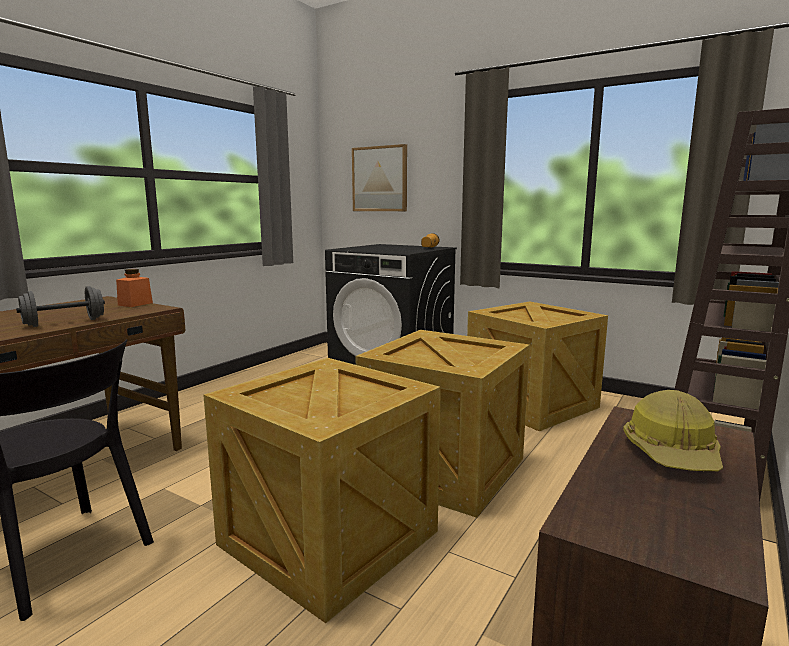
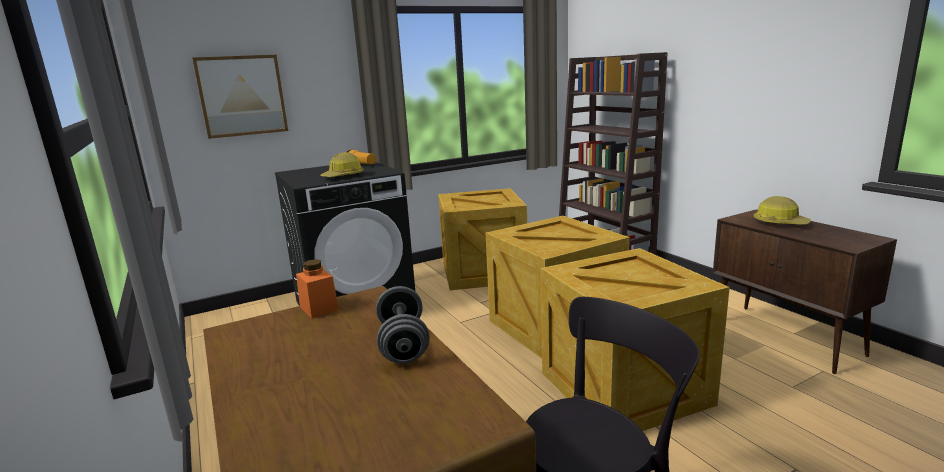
camera: 60 degrees left, 5 degrees up
(375, 250) = (343, 176): none -> hard hat

